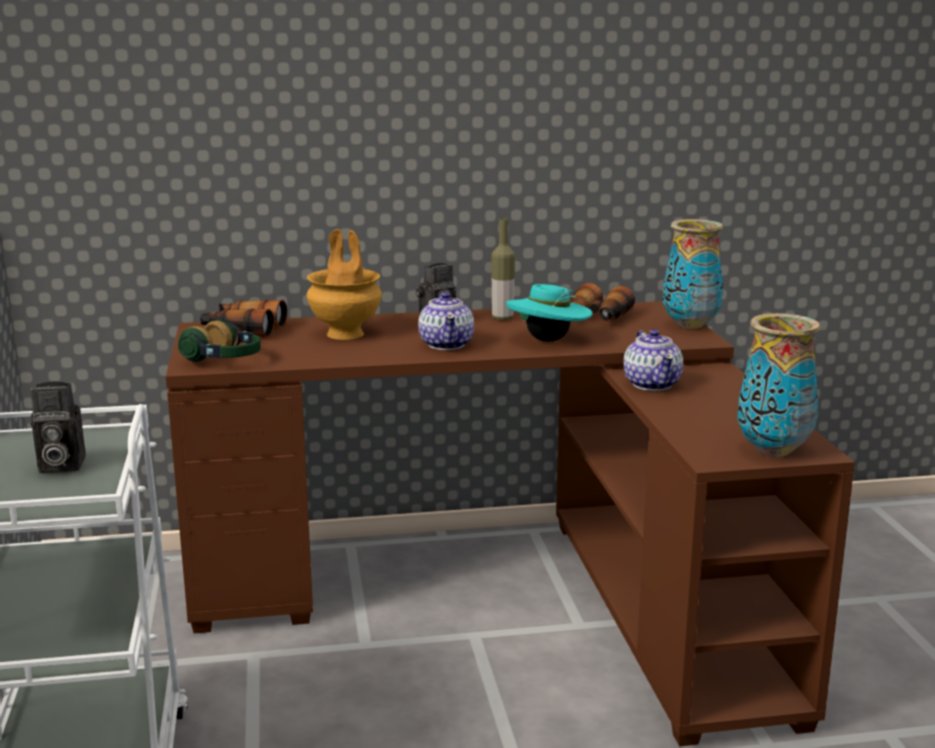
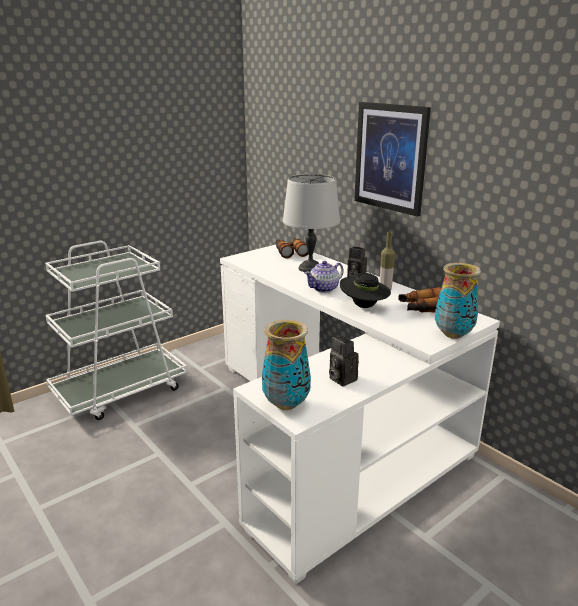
camera: 60 degrees right, 5 degrees up
(58, 466) = (109, 270): camera -> camera (340, 379)
(224, 361) = (247, 260): headphones -> none
(346, 334) = (311, 268): brown vase -> grey table lamp
(442, 101) = (390, 157): none -> picture
(509, 593) = (335, 432): brown desk -> white desk
(548, 340) = (364, 307): turquoise hat -> black hat
(652, 384) = (356, 350): teapot -> none

